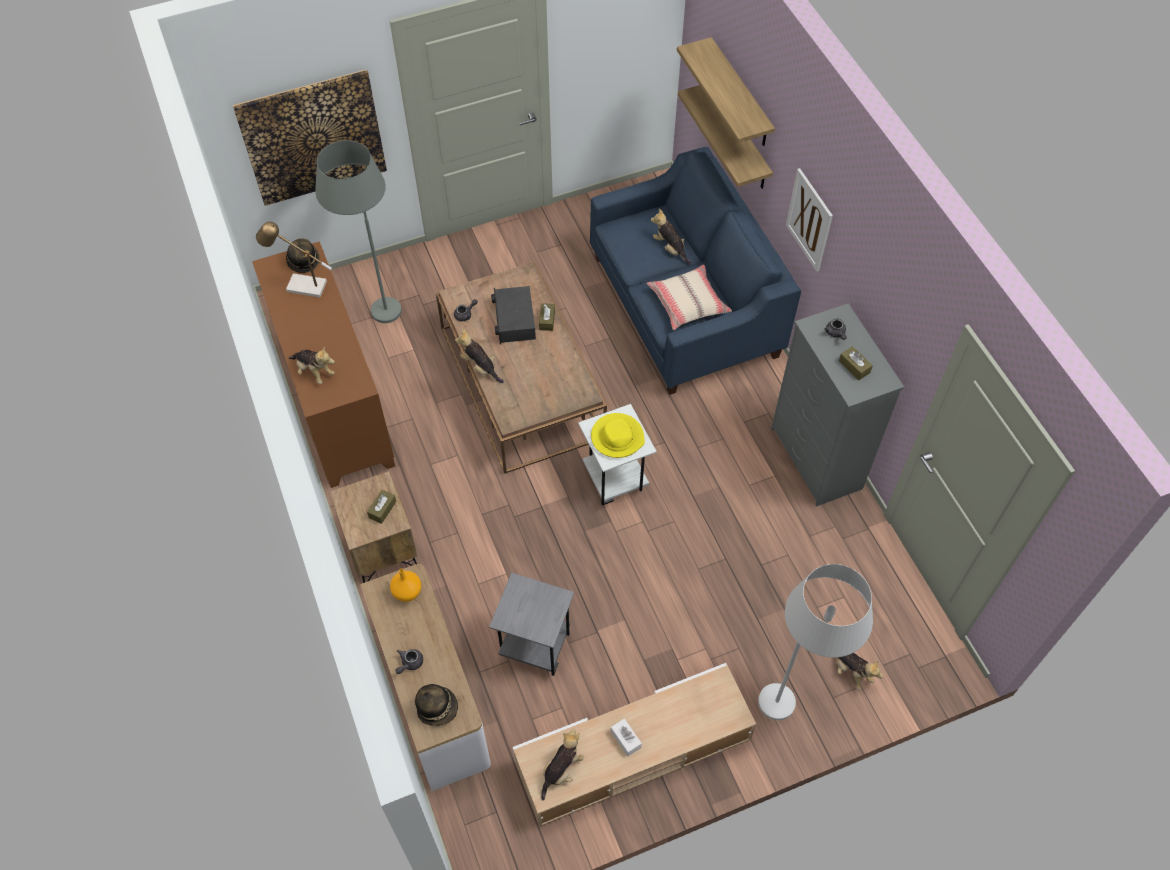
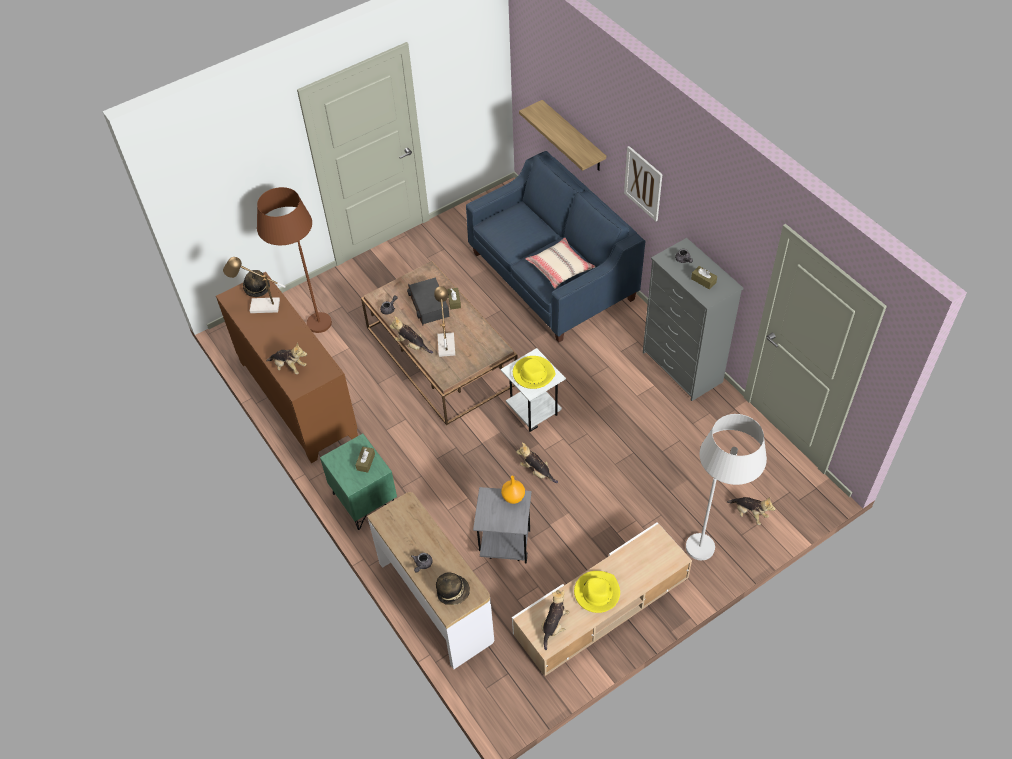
camera: 10 degrees left, 5 degrees down
(313, 138) = (246, 192): picture -> none
(376, 301) = (309, 317): grey floor lamp -> brown floor lamp
(381, 549) = (364, 500): brown nightstand -> green nightstand
(407, 593) = (406, 514): orange vase -> orange vase (513, 498)
(522, 372) = (445, 342): none -> table lamp
(625, 739) = (597, 592): white tissue box -> yellow hat
(670, 248) = (535, 231): plush toy -> plush toy (537, 471)
(740, 94) = (569, 103): shelf -> none

